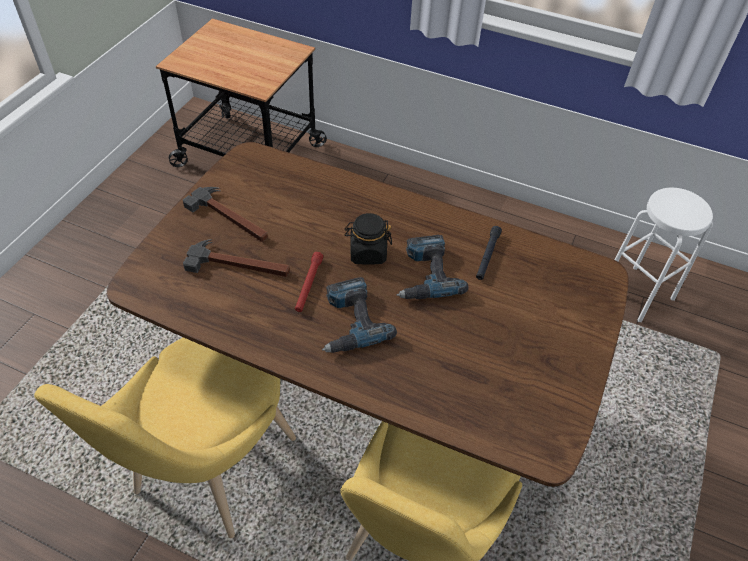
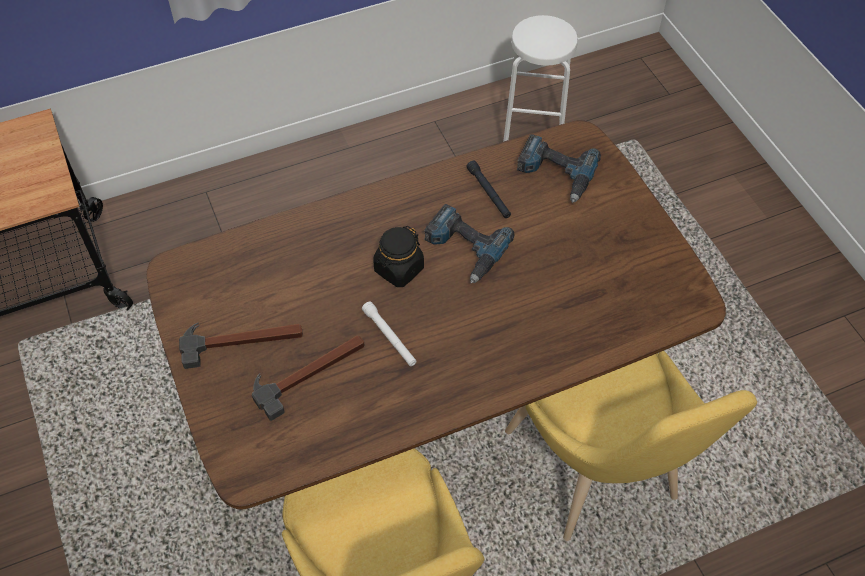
camera: 45 degrees left, 5 degrees up
(308, 285) = (389, 337): red flashlight -> white flashlight
(349, 322) = (459, 337): power drill -> power drill (555, 173)

